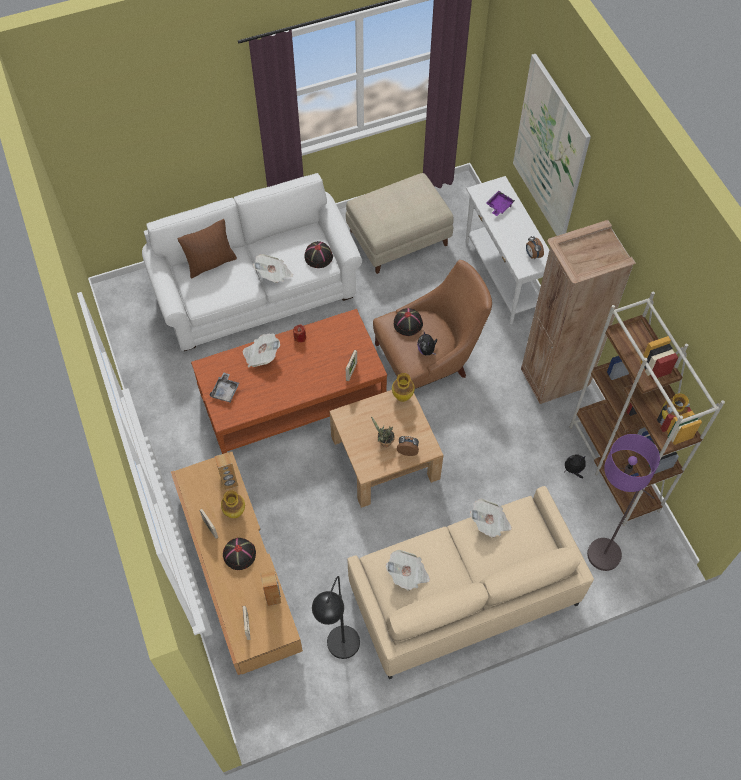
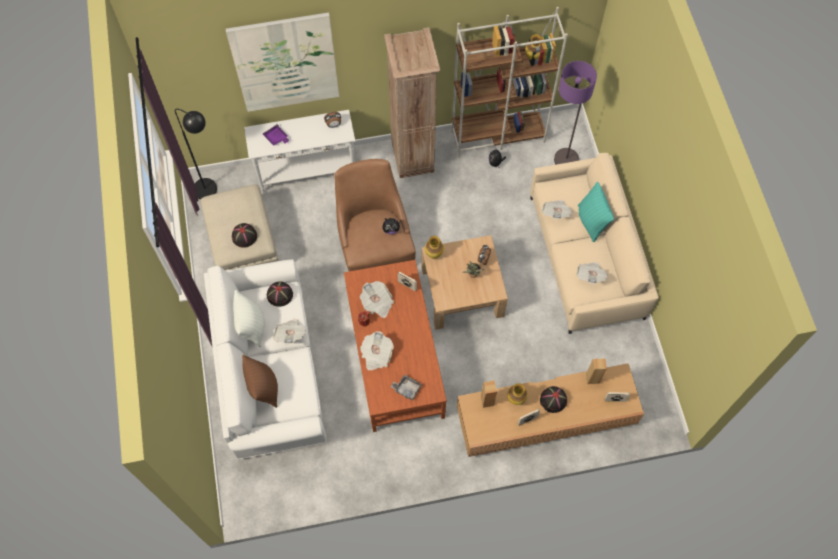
camera: 80 degrees left, 5 degrees up
(277, 240) = (252, 326): none -> white pillow
(324, 346) = (377, 303): none -> newspaper
(340, 652) = (621, 350): black floor lamp -> black floor lamp (211, 192)
(408, 323) = (362, 238): black hat -> black hat (244, 236)
(487, 568) = (591, 222): none -> turquoise pillow

